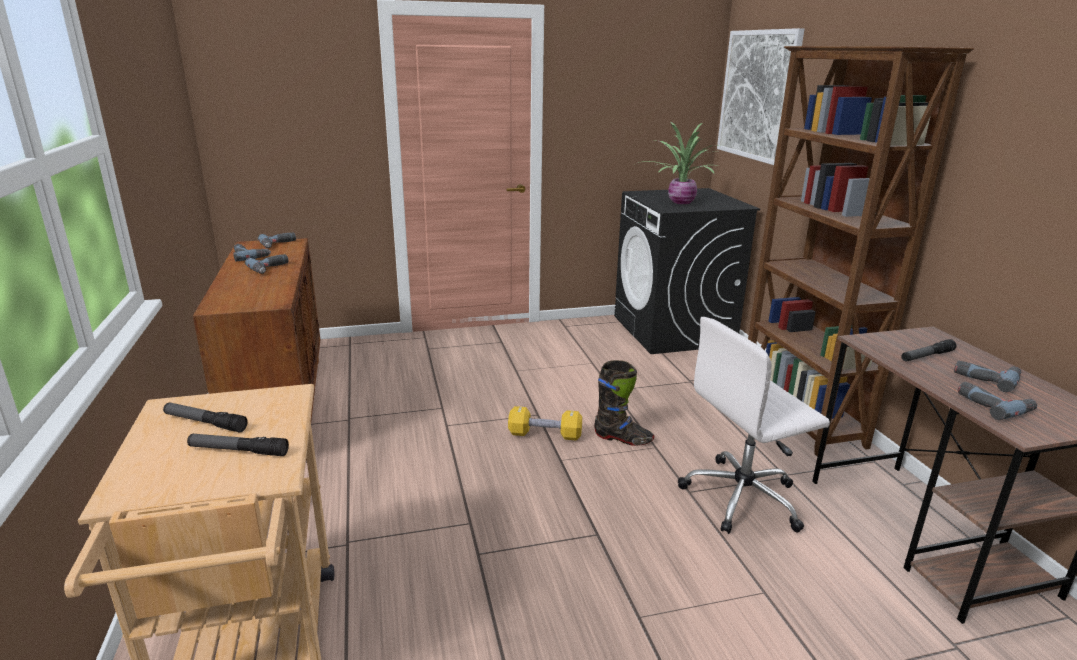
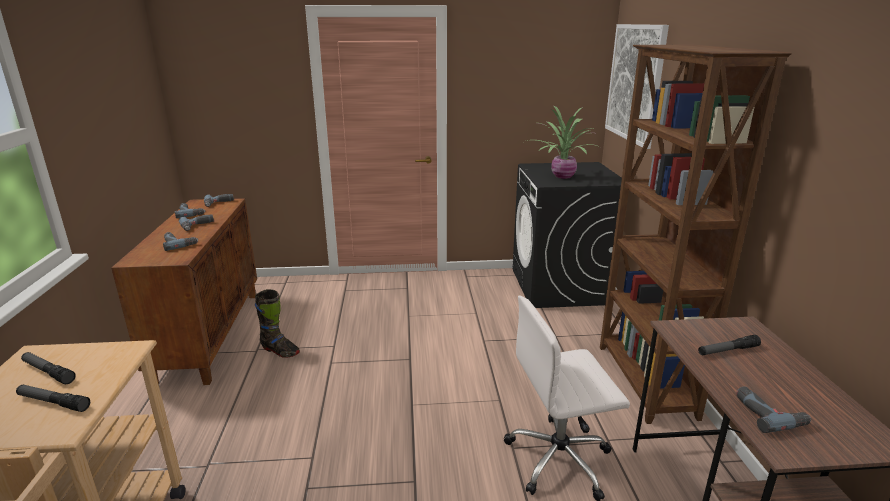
camera: 10 degrees right, 0 degrees up
(545, 434) = (408, 379): yellow dumbbell -> none
(623, 439) = (474, 389): black boot -> black boot (280, 351)
(986, 378) = (777, 380): power drill -> power drill (179, 243)

